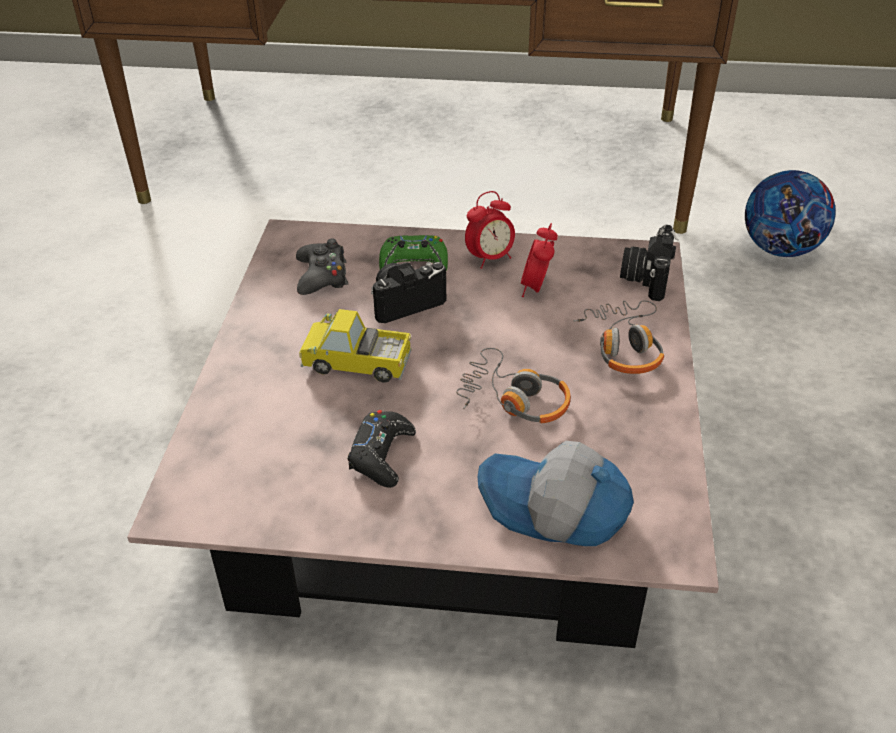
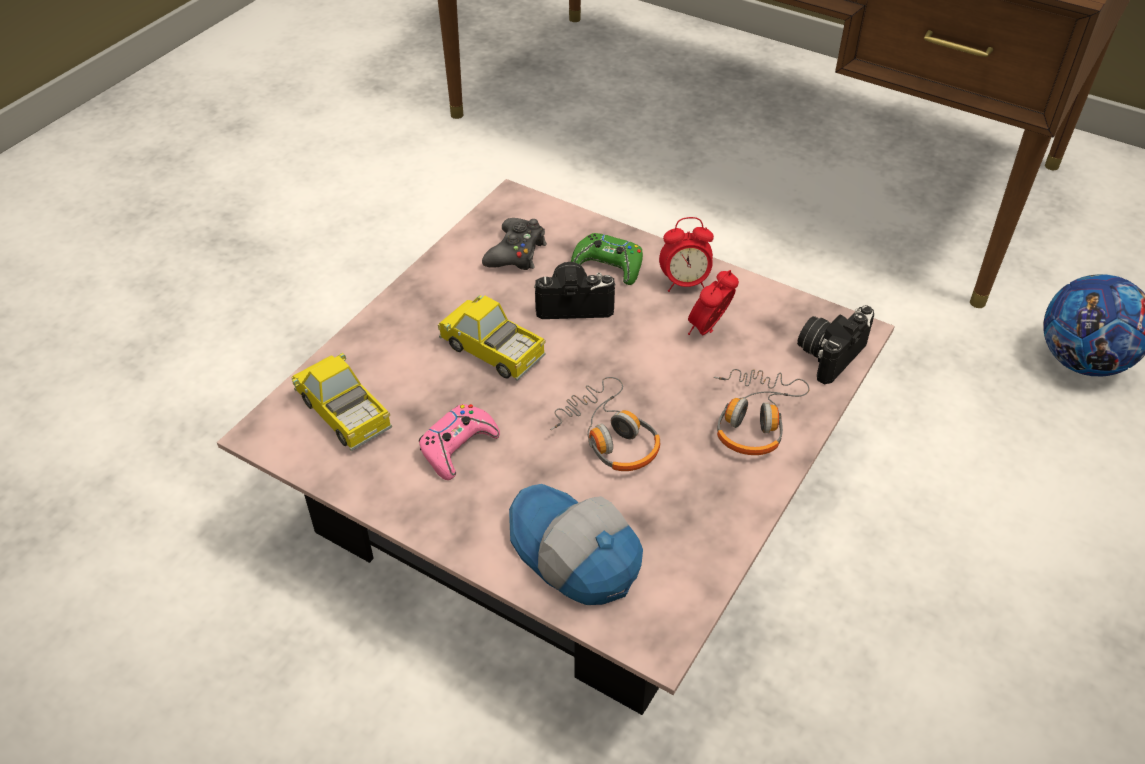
camera: 25 degrees right, 5 degrees up
(247, 464) = (343, 413): none -> toy truck
(382, 455) = (458, 447): black game controller -> pink game controller

